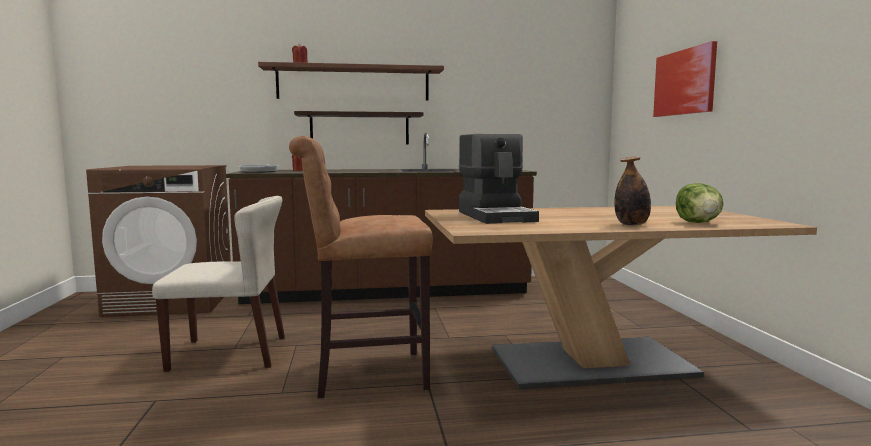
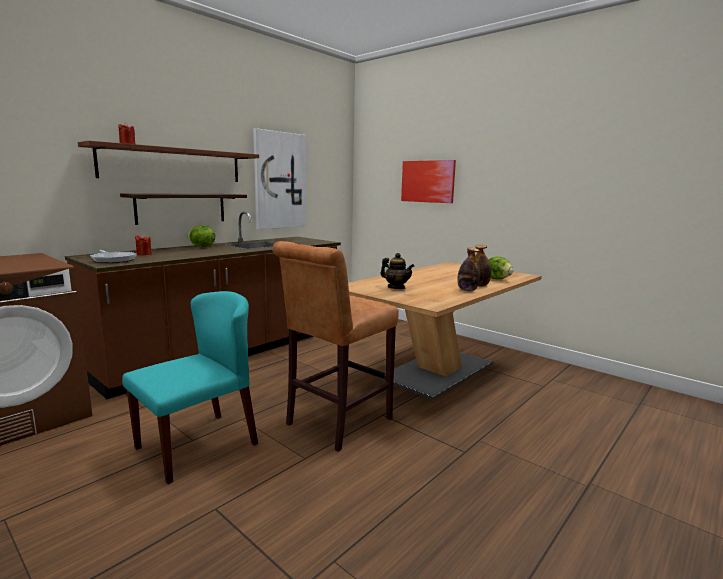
camera: 40 degrees left, 5 degrees up
(230, 353) = (197, 445): beige chair -> turquoise chair
(369, 169) = (201, 247): none -> lettuce
(487, 98) = (280, 180): none -> picture
(497, 216) = (396, 288): coffee machine -> teapot
(588, 226) = (467, 290): none -> bottle

